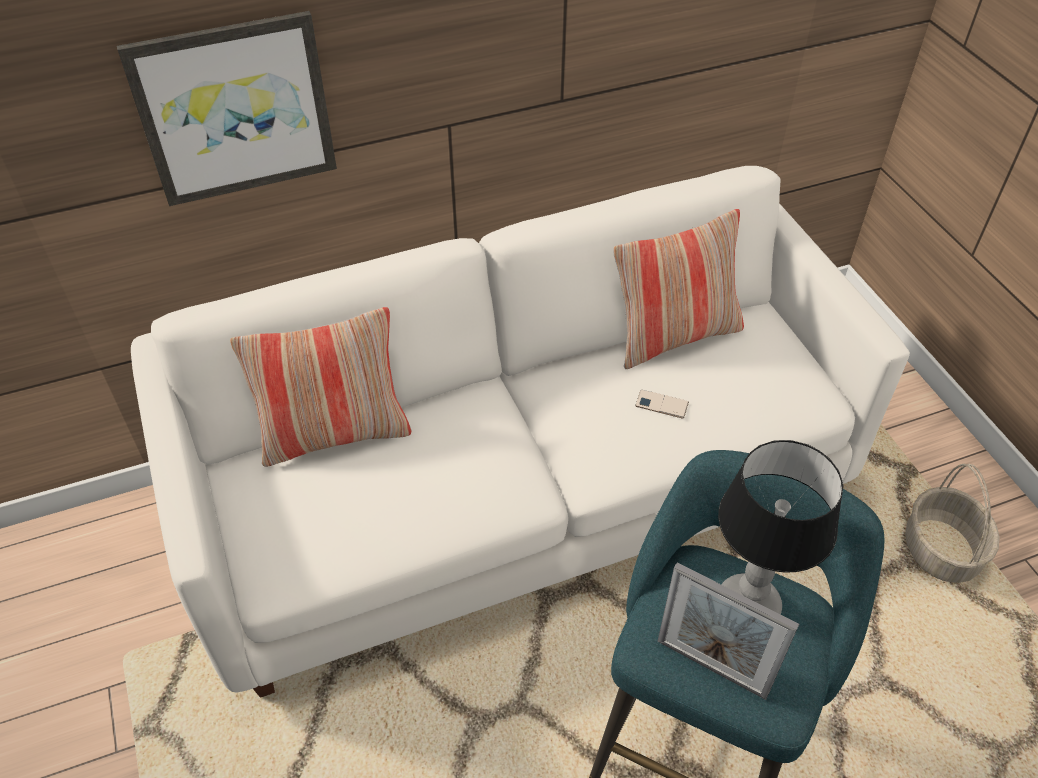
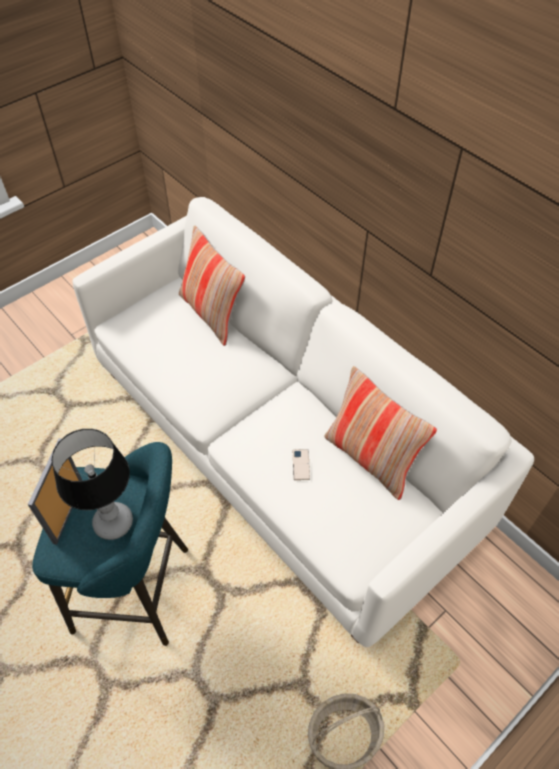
camera: 70 degrees right, 5 degrees up
(235, 109) = (274, 130): picture -> none

